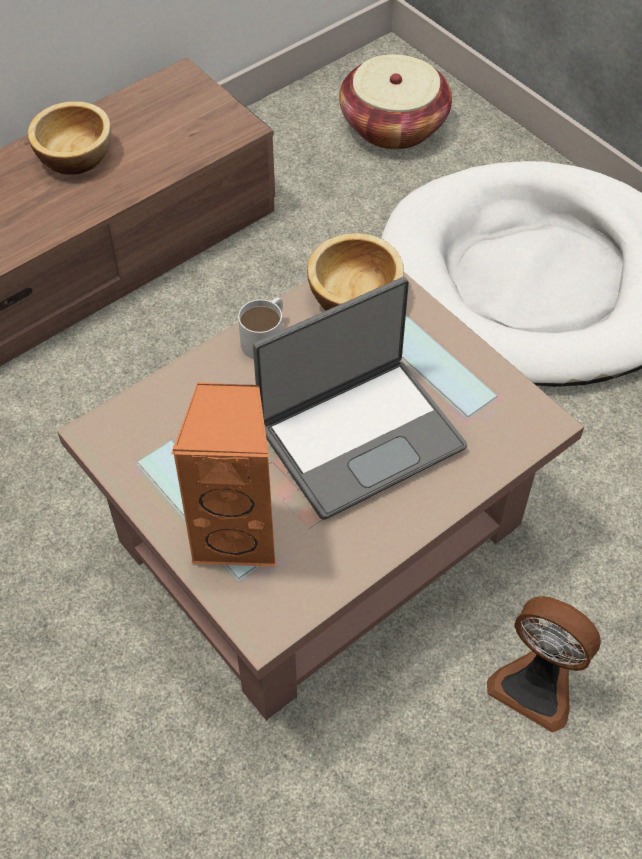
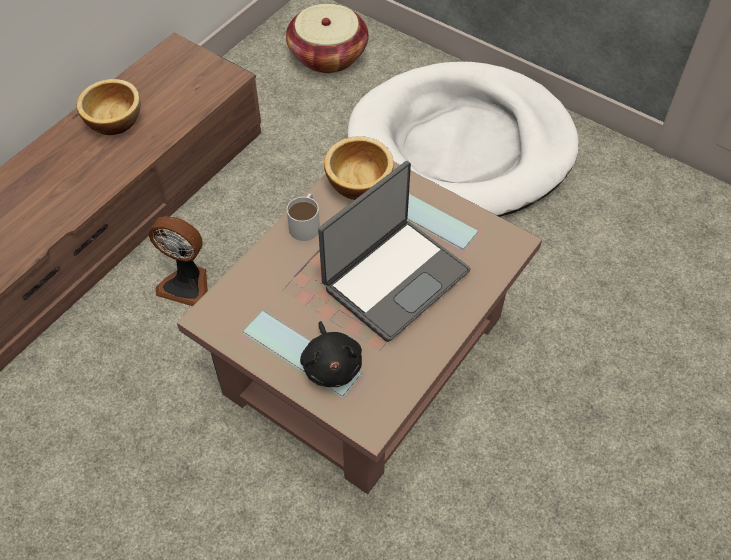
camera: 15 degrees left, 0 degrees up
(238, 533) = (332, 365): orange speaker -> black plush toy
(536, 685) = (543, 423): fan -> fan (187, 284)

